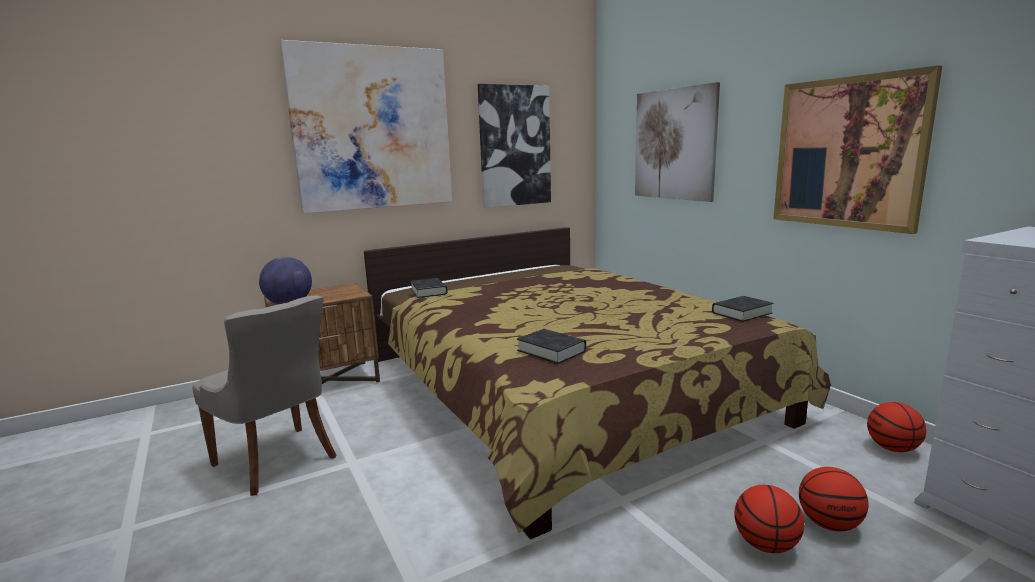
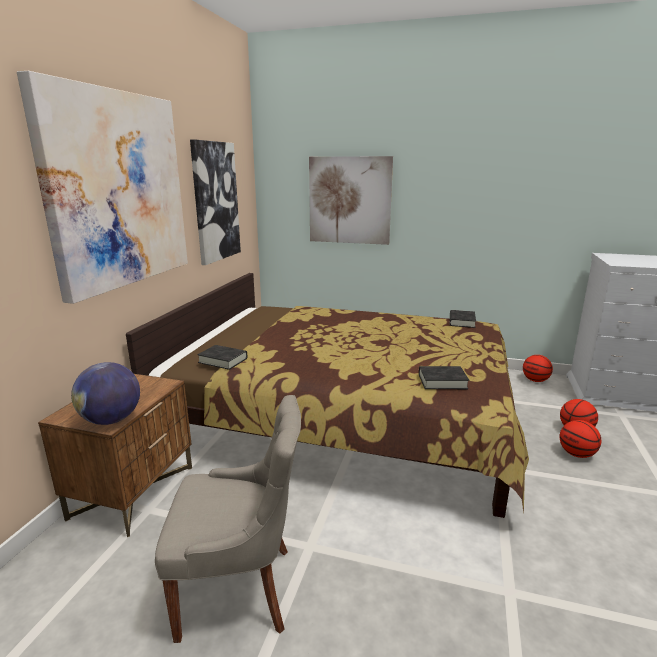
camera: 45 degrees left, 5 degrees up
(848, 153) = (493, 212): picture -> none

